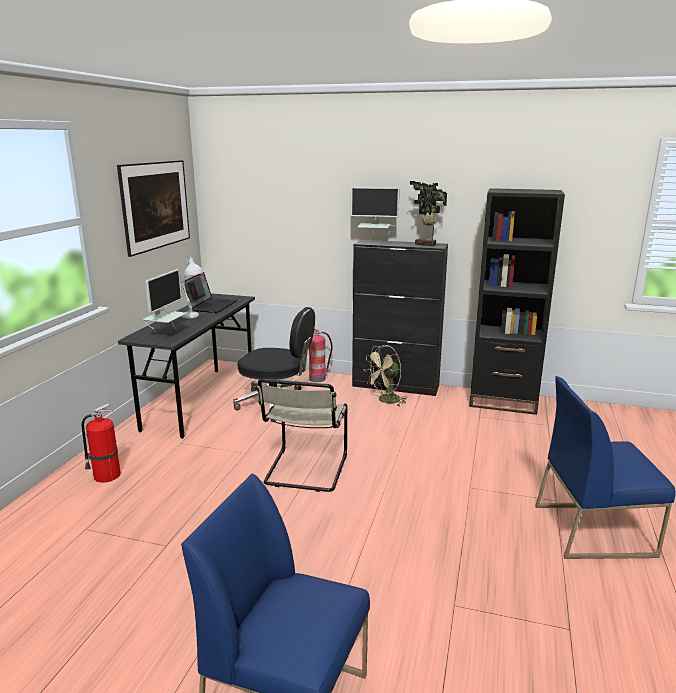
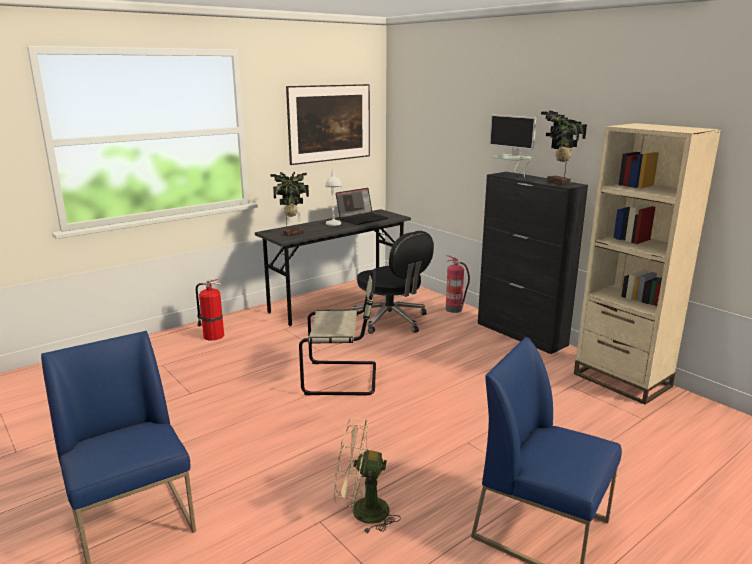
camera: 35 degrees right, 0 degrees up
(166, 334) = (292, 234): monitor -> potted plant
(305, 471) = (344, 378): beige chair -> beige chair turned 135 degrees counterclockwise
(385, 401) = (492, 344): beige fan -> beige fan (361, 512)
(503, 401) = (622, 380): black bookcase -> beige bookcase

